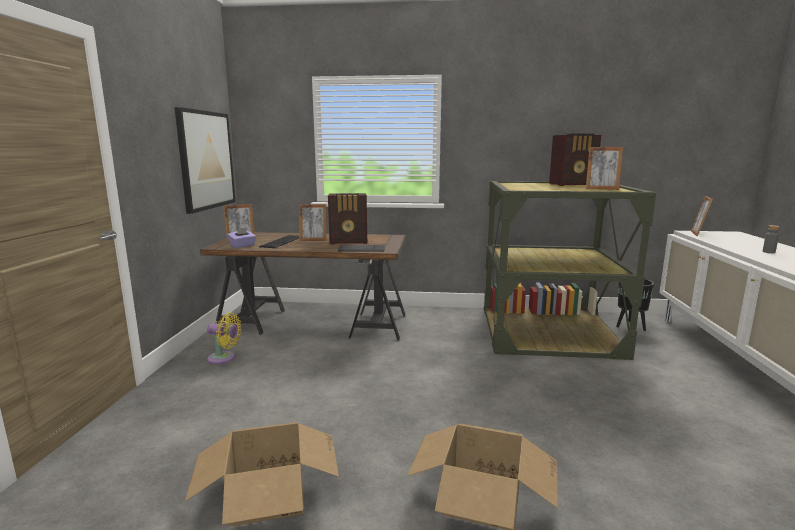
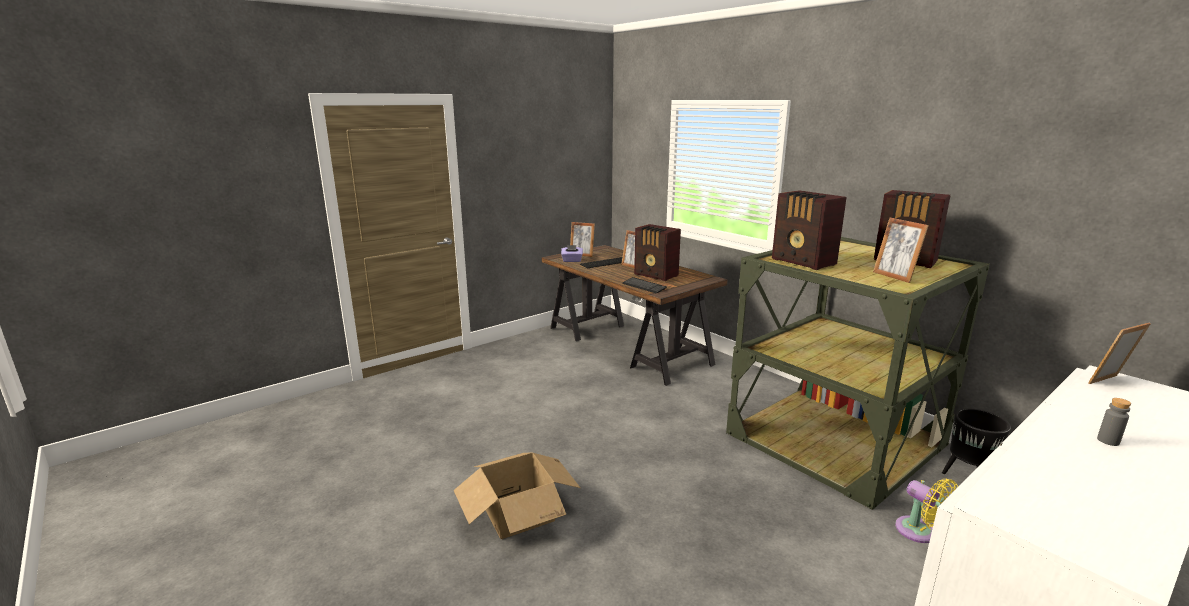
camera: 45 degrees right, 5 degrees up
(206, 160) = (568, 180): picture -> none
(224, 358) = (528, 350): yellow fan -> yellow fan (920, 532)
(268, 494) = (430, 441): cardboard box -> none
(539, 189) = (804, 262): none -> radio

